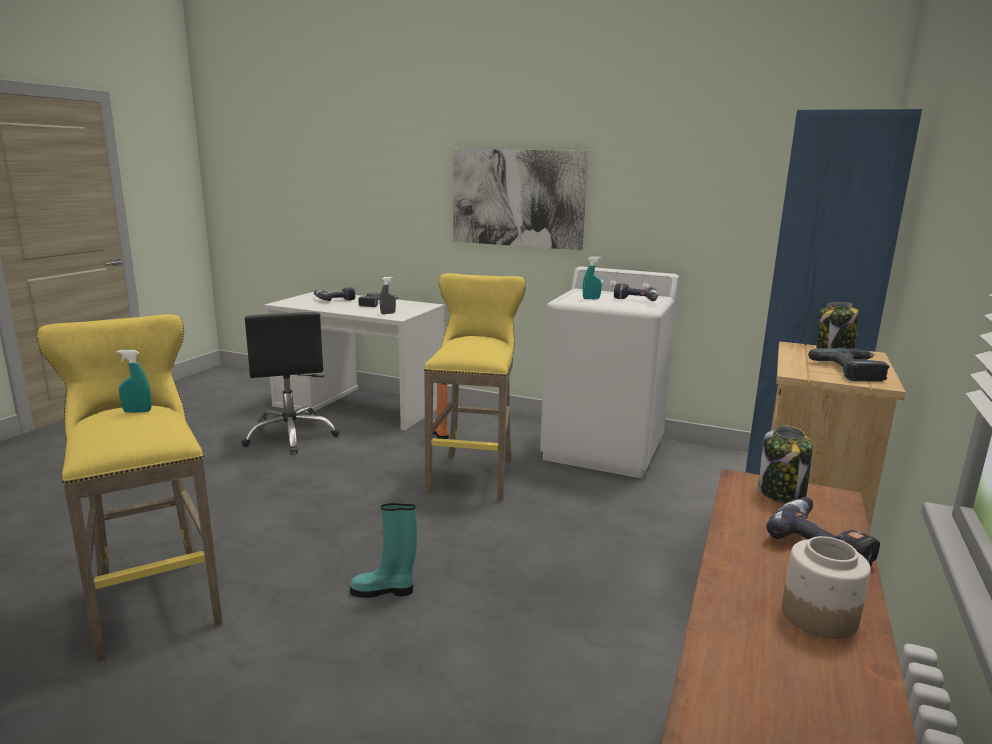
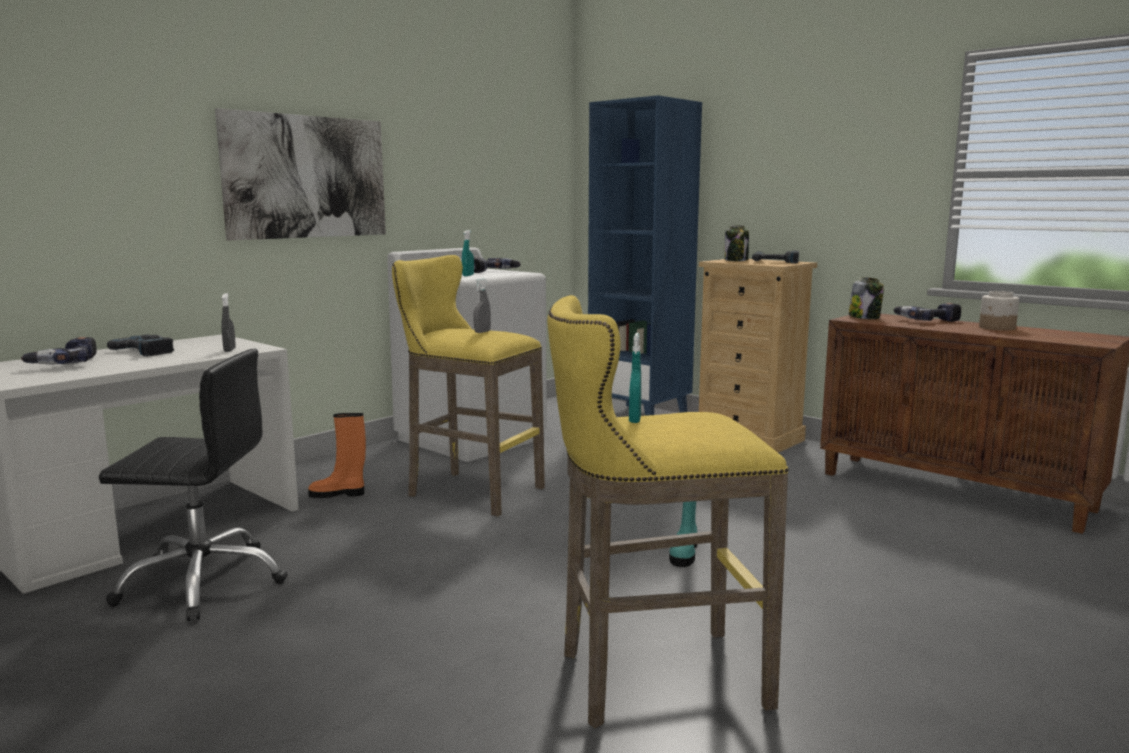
camera: 70 degrees left, 5 degrees down
(471, 345) = (482, 332): none -> grey spray bottle

